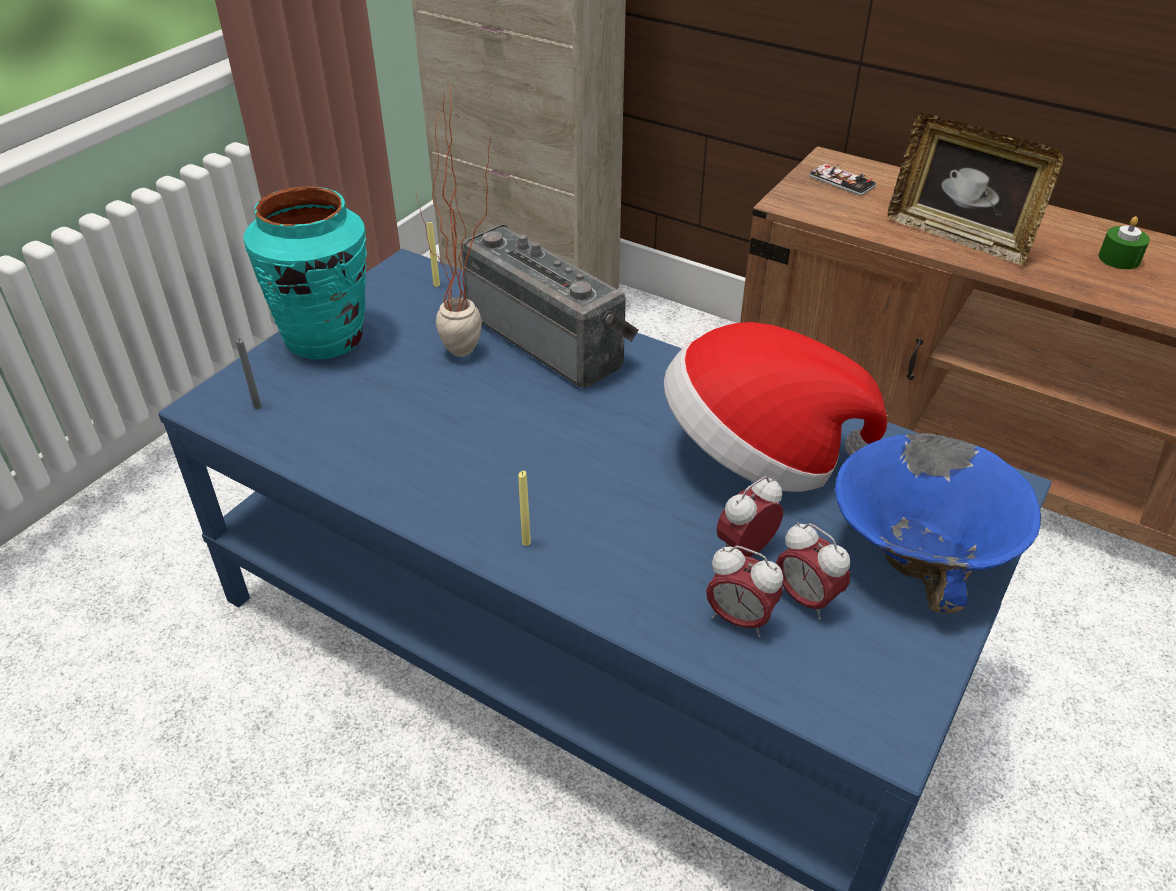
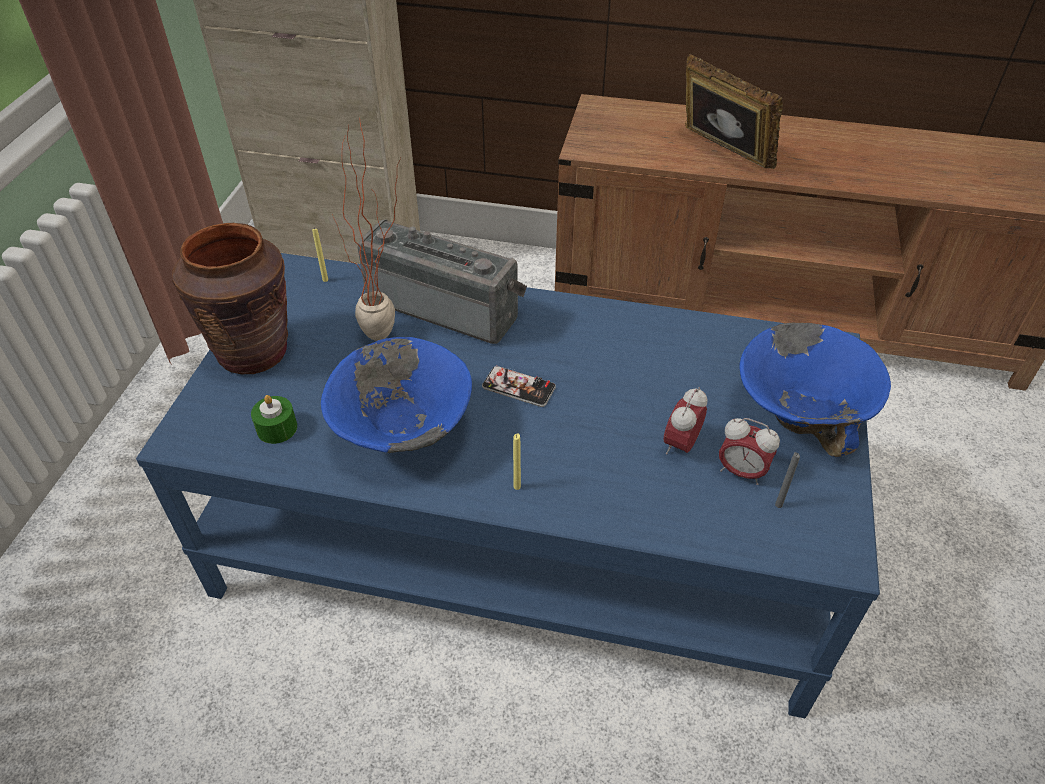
camera: 20 degrees left, 5 degrees up
(257, 407) = (227, 430): grey candle -> grey candle (778, 505)
(325, 338) = (254, 352): turquoise vase -> brown vase
(431, 454) = (402, 433): none -> blue bowl
(739, 619) = (703, 501): alarm clock -> none
(758, 455) = (654, 367): hat -> none
(842, 181) = (615, 122): phone -> phone (518, 387)
(958, 236) = (721, 153): picture frame -> picture frame turned 150 degrees counterclockwise
(1119, 258) = (837, 149): green candle -> green candle (277, 428)

